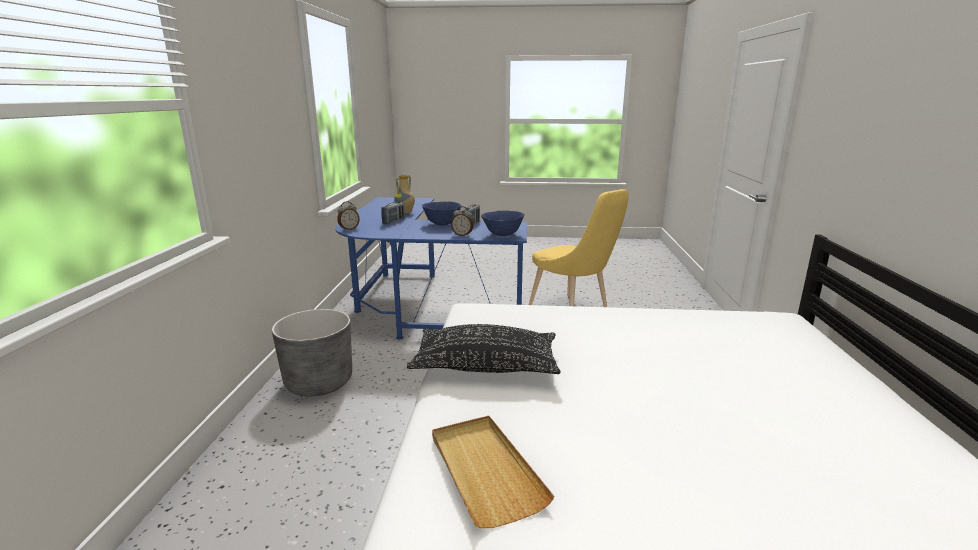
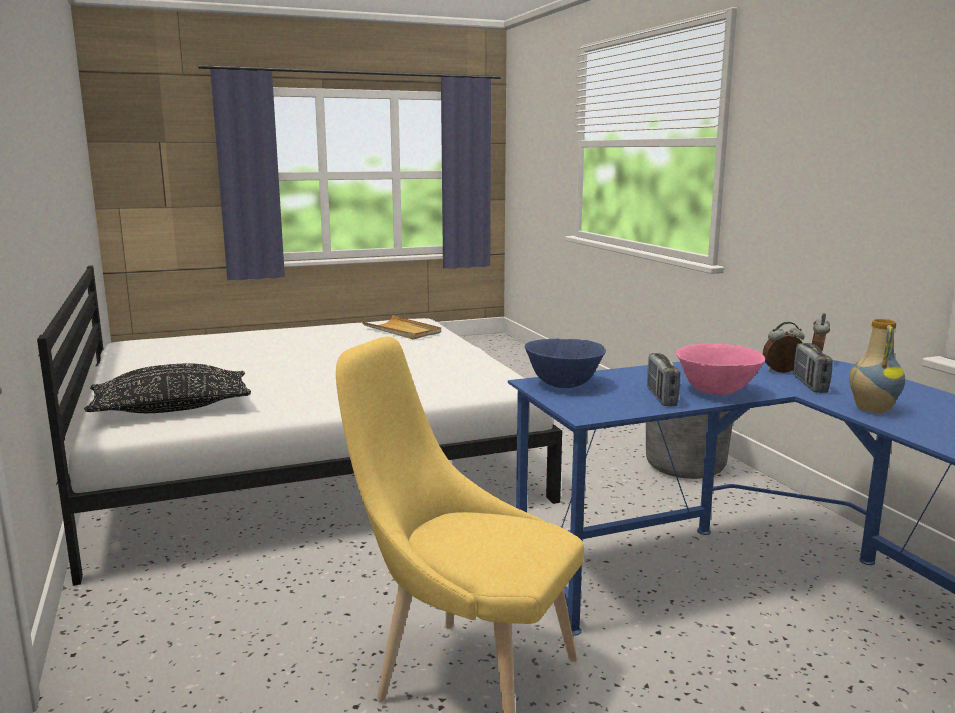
camera: 155 degrees right, 5 degrees down
(442, 224) = (717, 392): blue bowl -> pink bowl
(462, 235) = (625, 375): alarm clock -> alarm clock (782, 372)
(486, 366) = (445, 357): black pillow -> black pillow (172, 409)

